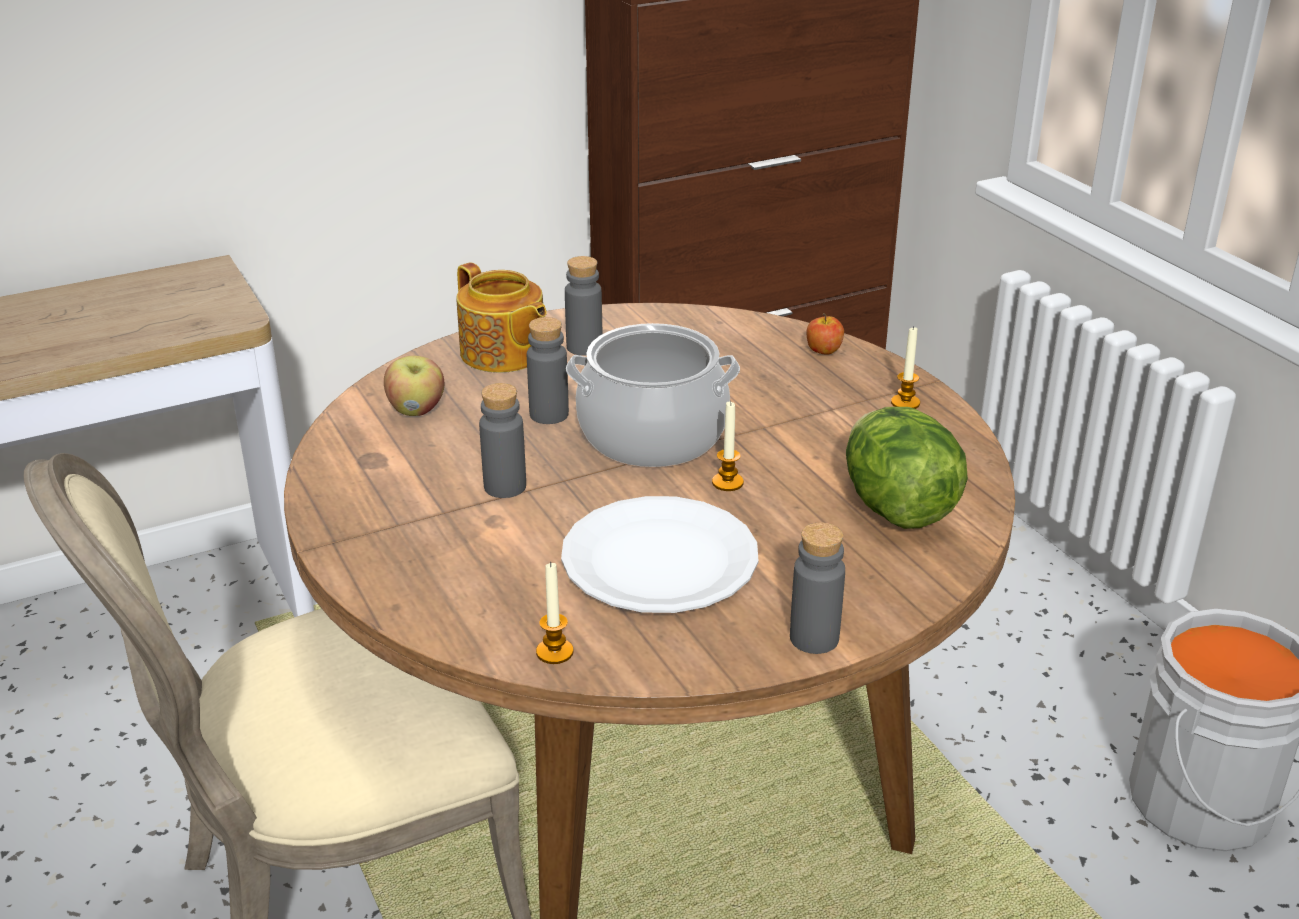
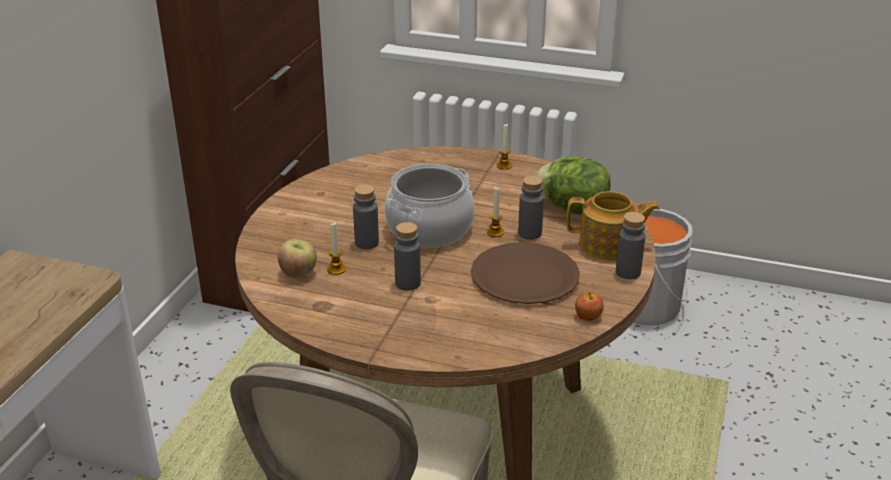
camera: 45 degrees left, 0 degrees up
(503, 354) = (290, 226): teapot -> teapot (609, 245)
(554, 652) = (552, 333): candle -> candle (336, 269)
(584, 347) = (324, 205): grey bottle -> grey bottle (529, 233)
(660, 559) = (525, 276): white plate -> brown plate
(823, 350) = (434, 158): apple -> apple (588, 317)

